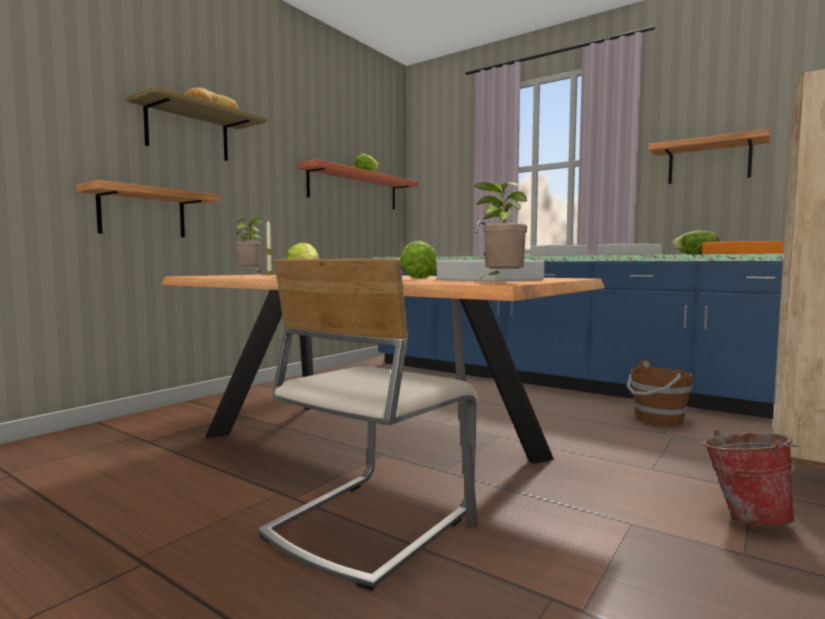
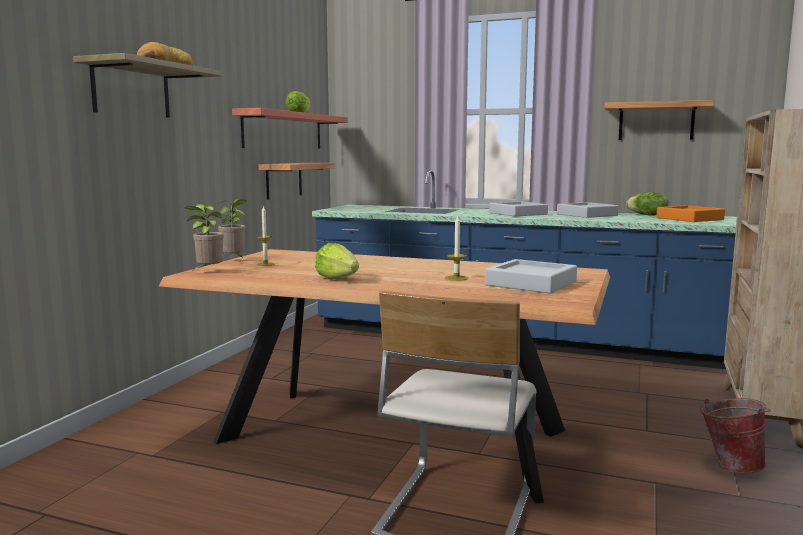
camera: 15 degrees left, 5 degrees up
(142, 213) = (94, 193): shelf -> shelf (284, 180)
(419, 278) = (456, 278): lettuce -> candle
(500, 283) = (569, 302): potted plant -> potted plant (208, 272)
(657, 419) = (626, 378): brown bucket -> none

